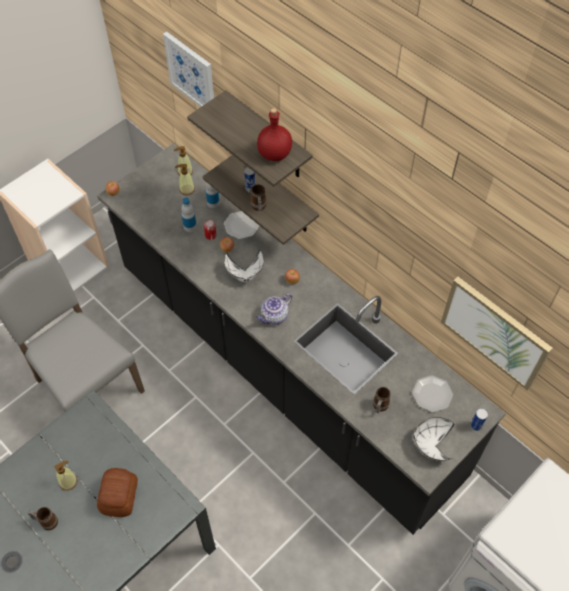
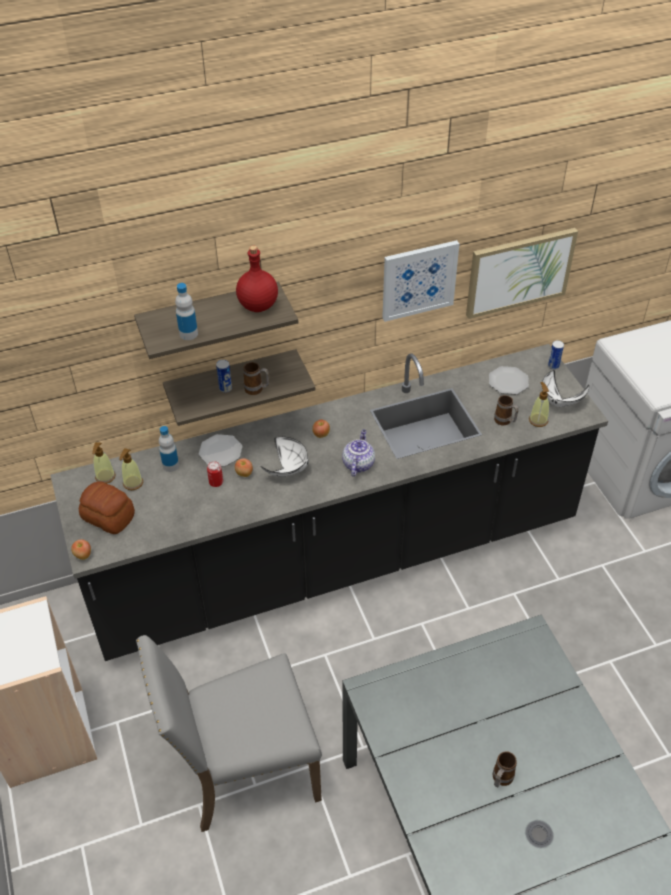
camera: 65 degrees left, 10 degrees down
(68, 481) = (457, 740): soap dispenser -> soap dispenser (538, 420)
(120, 496) = (497, 691): bread -> bread (108, 516)
(190, 226) = (189, 497): bottle -> bottle (188, 334)
(191, 73) = (69, 342): picture -> picture (418, 280)
(274, 317) = (358, 464): teapot -> teapot turned 150 degrees counterclockwise

